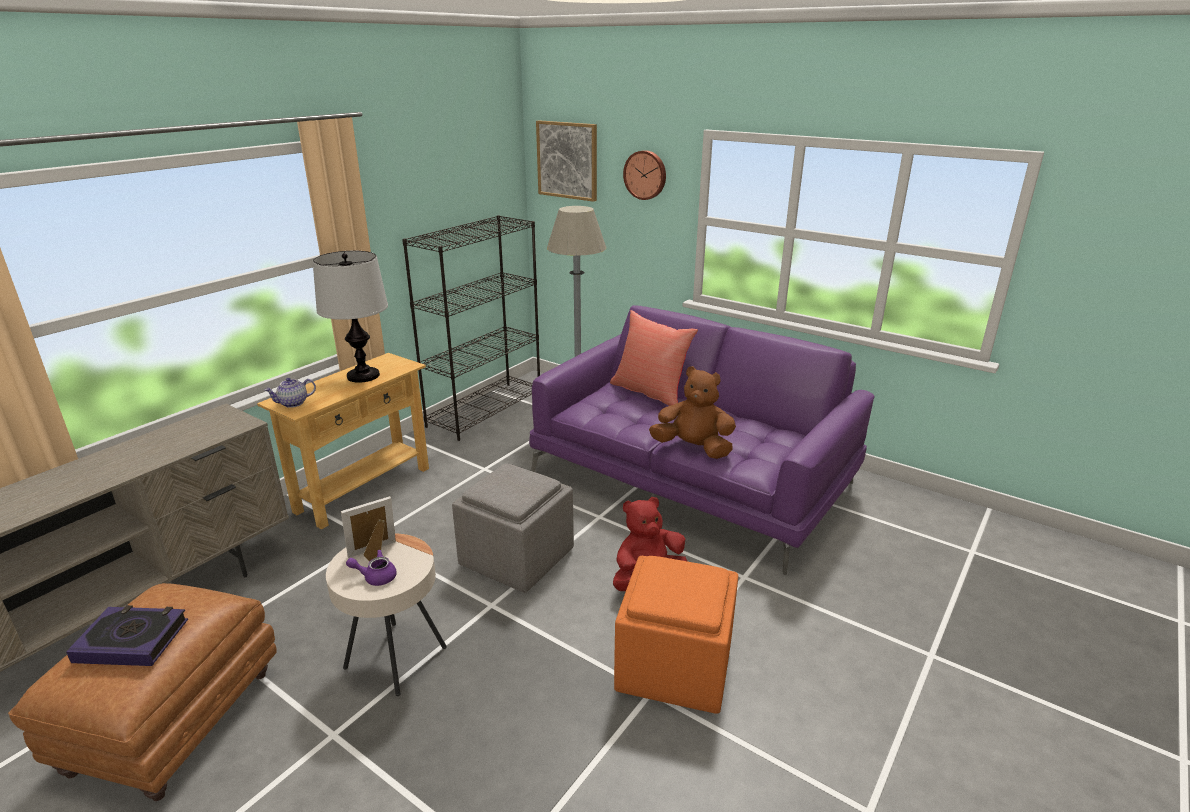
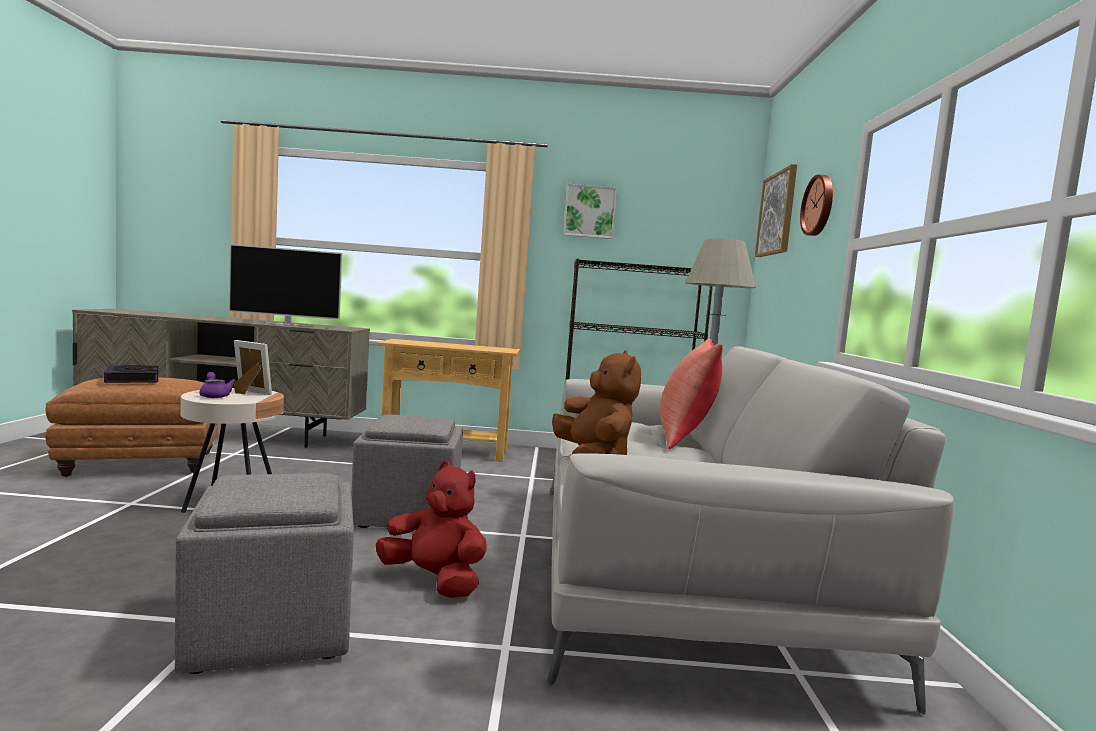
camera: 55 degrees right, 20 degrees down
(165, 455) = (286, 325): none -> television
(293, 403) = (400, 341): teapot -> none
(363, 375) = (469, 346): table lamp -> none
(402, 179) = (589, 212): none -> picture
(673, 667) = (270, 629): orange ottoman -> grey ottoman
(693, 480) = (678, 571): purple sofa -> grey sofa

